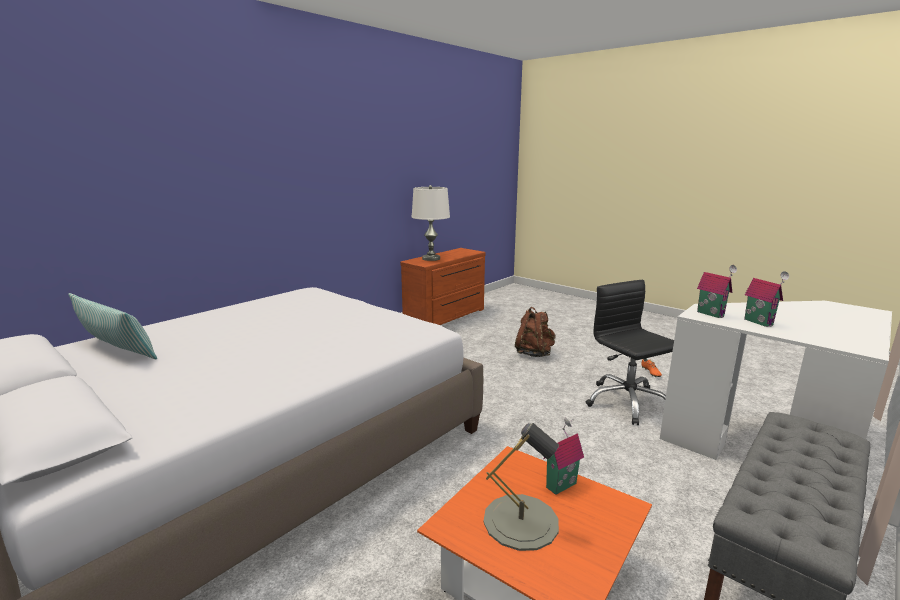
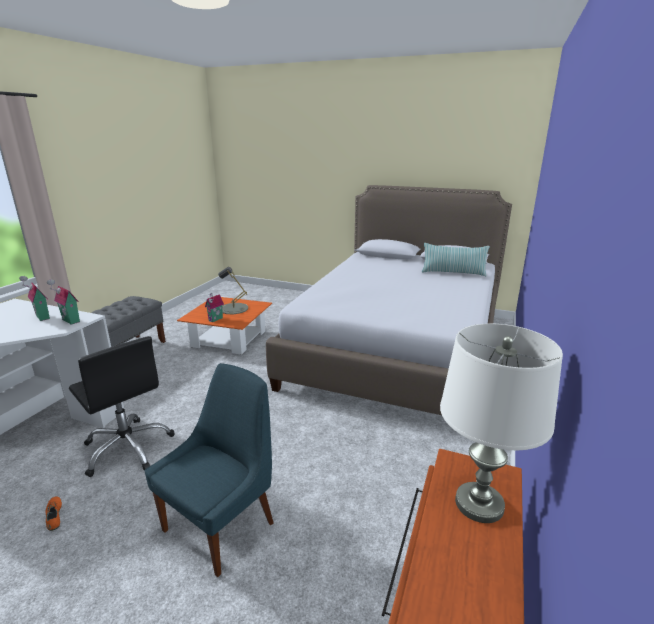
camera: 160 degrees right, 5 degrees up
(534, 353) = (222, 524): brown backpack -> blue chair

